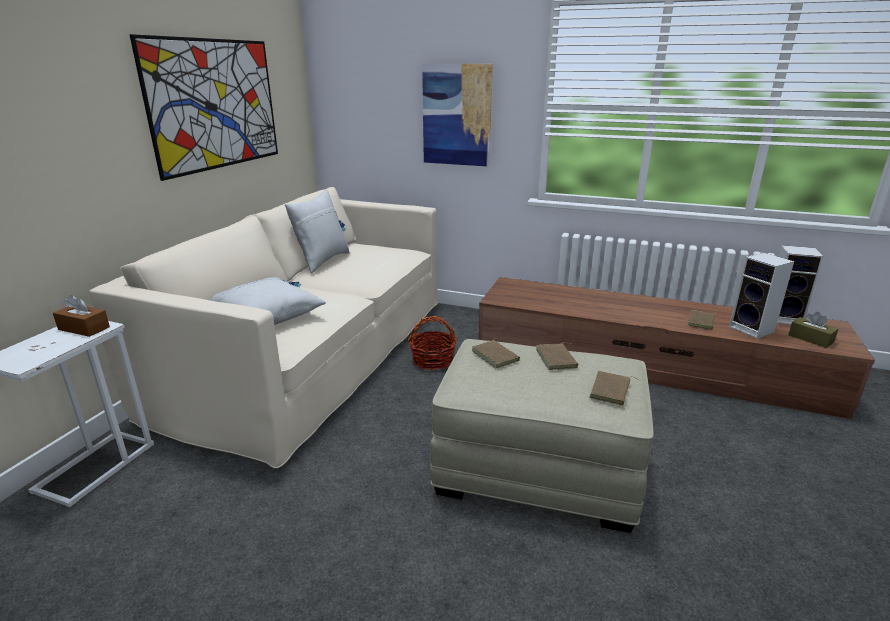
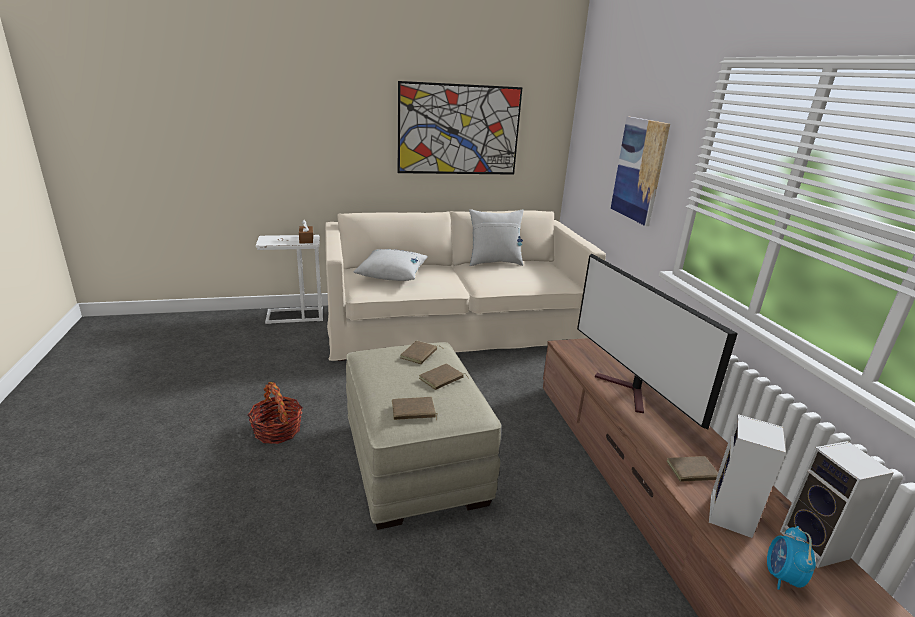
camera: 55 degrees right, 0 degrees up
(433, 360) = (504, 371): basket -> basket (277, 430)
(589, 303) = (629, 392): none -> television
(810, 339) = (782, 577): brown tissue box -> alarm clock

